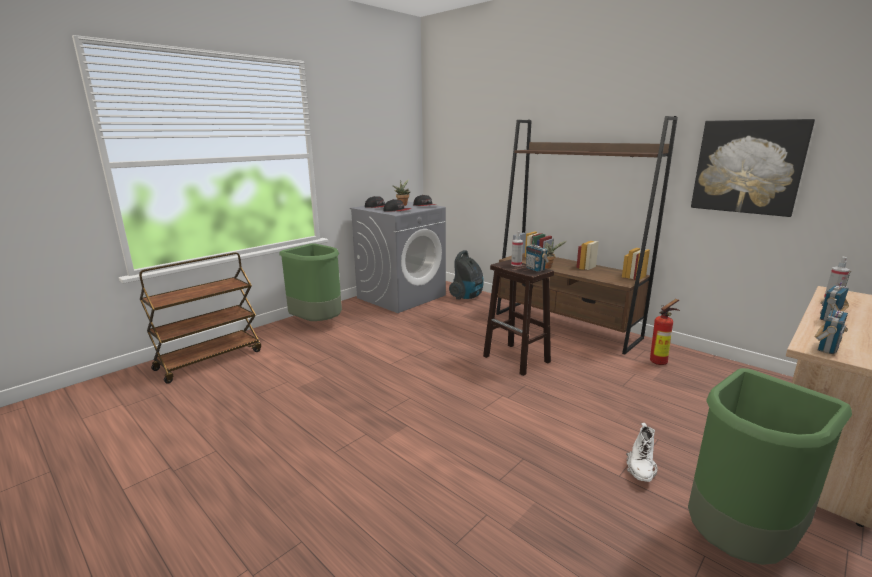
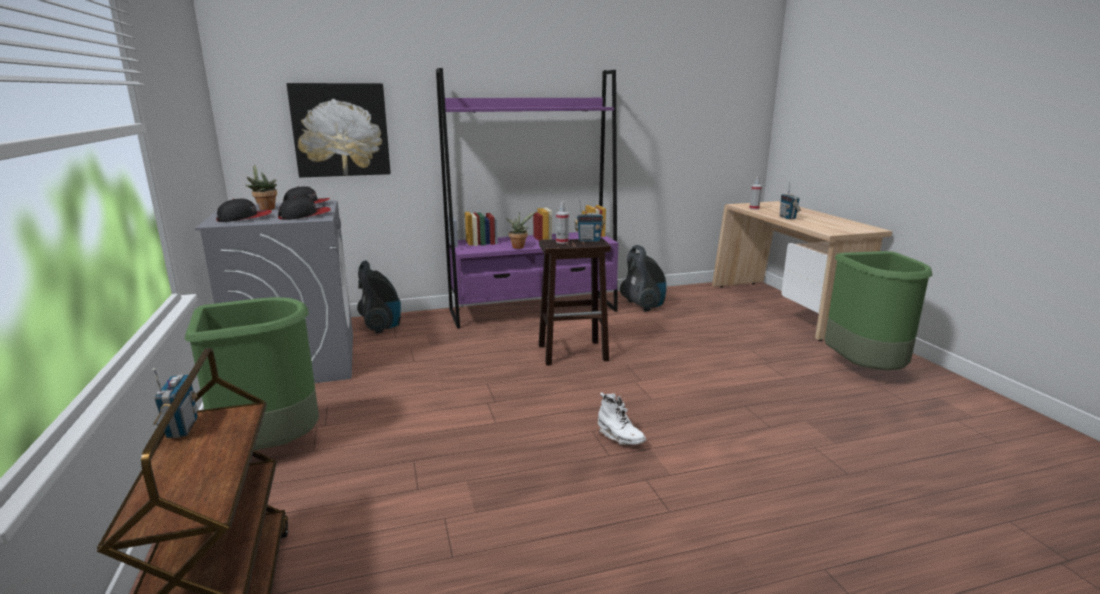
camera: 60 degrees left, 0 degrees up
(565, 326) = (534, 311): brown bookcase -> purple bookcase
(640, 470) = (783, 368): white boot -> white boot (620, 438)
(660, 362) = (643, 305): fire extinguisher -> vacuum cleaner
(748, 167) = (658, 117): picture -> picture (341, 130)
(826, 348) = (834, 230): radio -> radio (181, 428)

